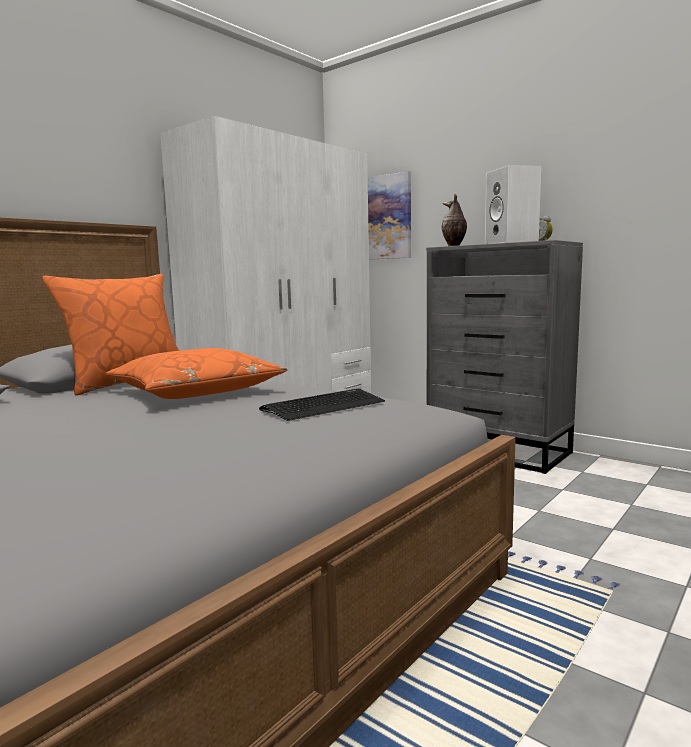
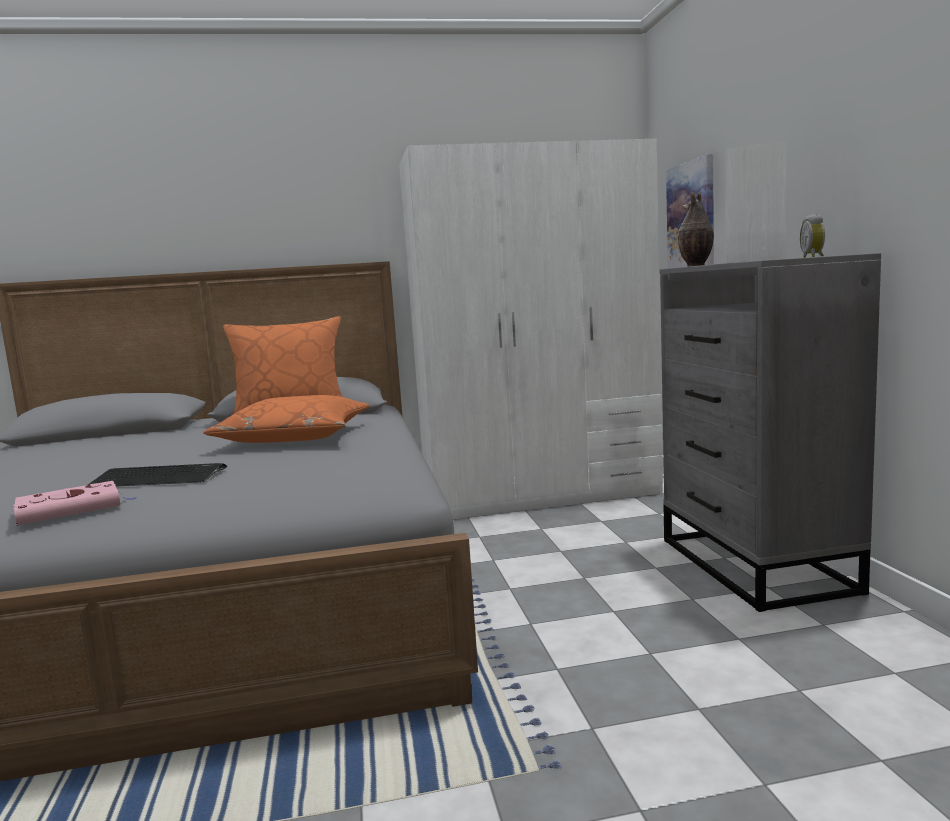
camera: 40 degrees right, 0 degrees up
(178, 475) = (73, 509): none -> pink book
(324, 406) = (315, 468): keyboard -> keyboard (158, 478)

